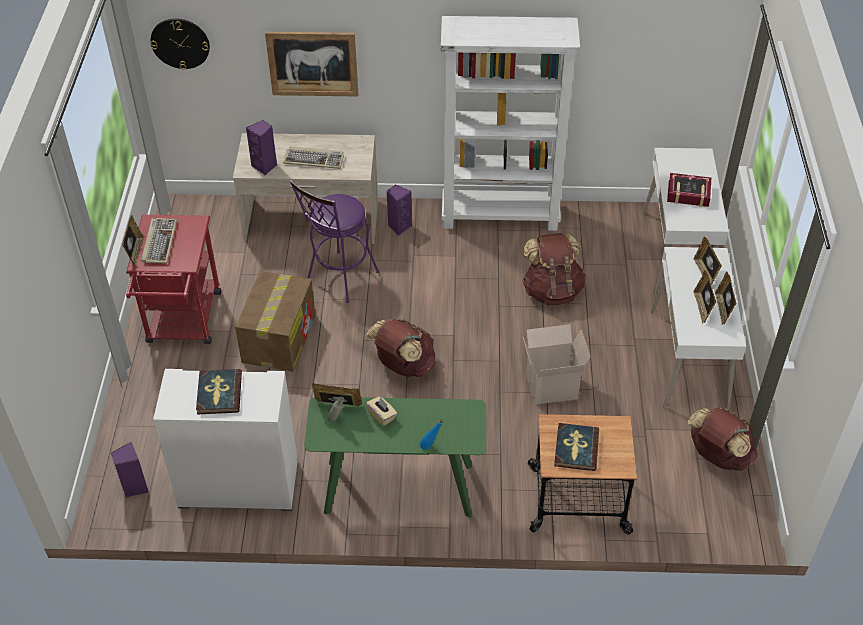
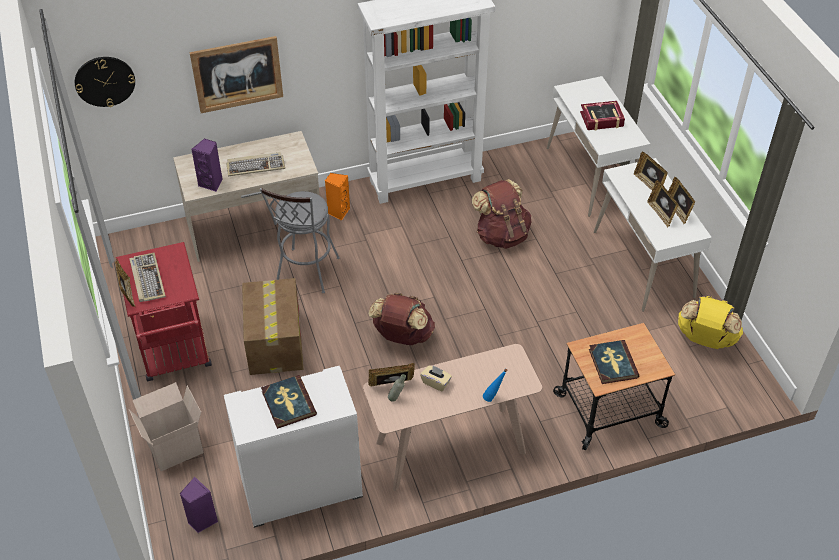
camera: 20 degrees left, 0 degrees up
(338, 280) = (305, 274): purple stool -> grey stool
(398, 489) = (450, 448): green console table -> beige console table
(399, 226) = (338, 212): purple speaker -> orange speaker
(552, 385) = (540, 318): cardboard box -> cardboard box (175, 446)
(718, 456) = (705, 339): brown backpack -> yellow backpack

